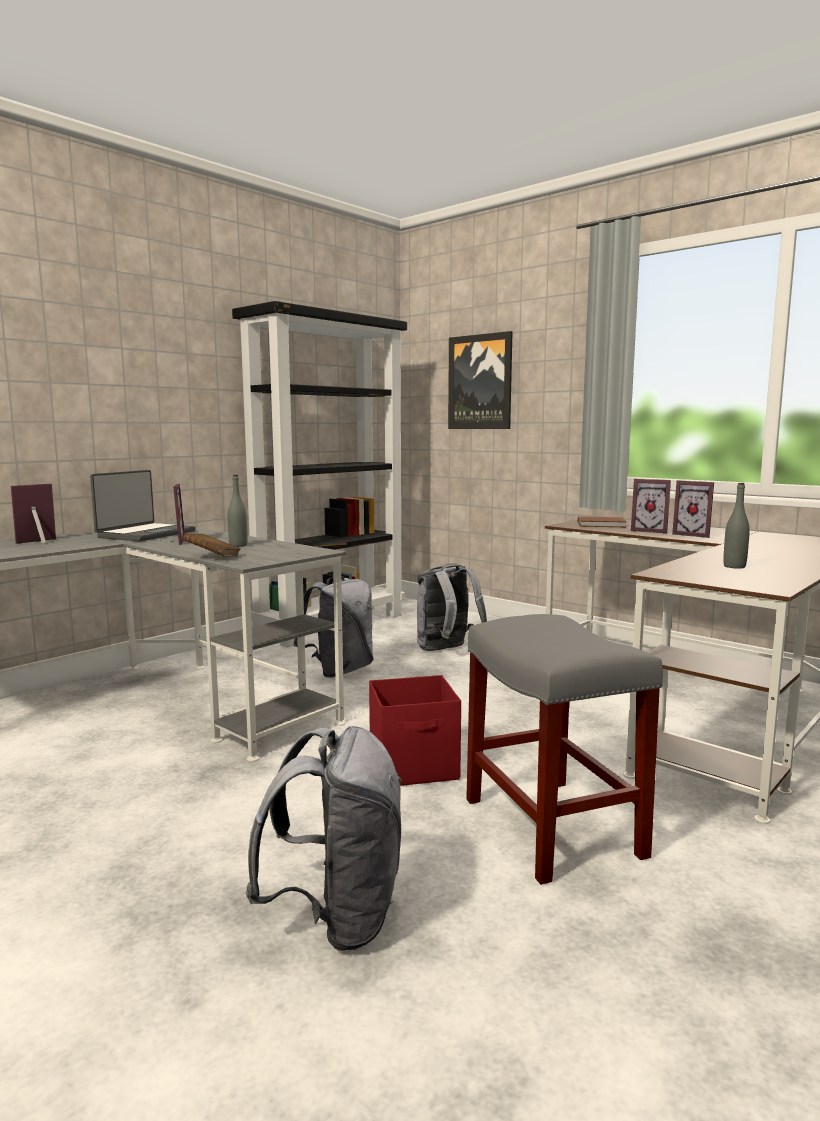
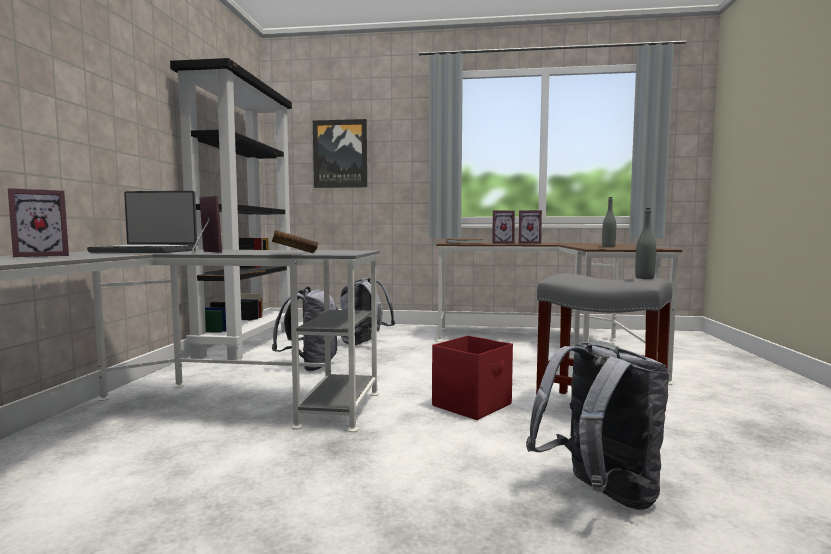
camera: 35 degrees left, 5 degrees down
(40, 542) = (41, 256): picture frame -> picture frame turned 135 degrees counterclockwise
(145, 534) = (146, 251): laptop -> laptop turned 105 degrees clockwise
(238, 545) = (279, 251): grey bottle -> grey bottle (644, 278)

